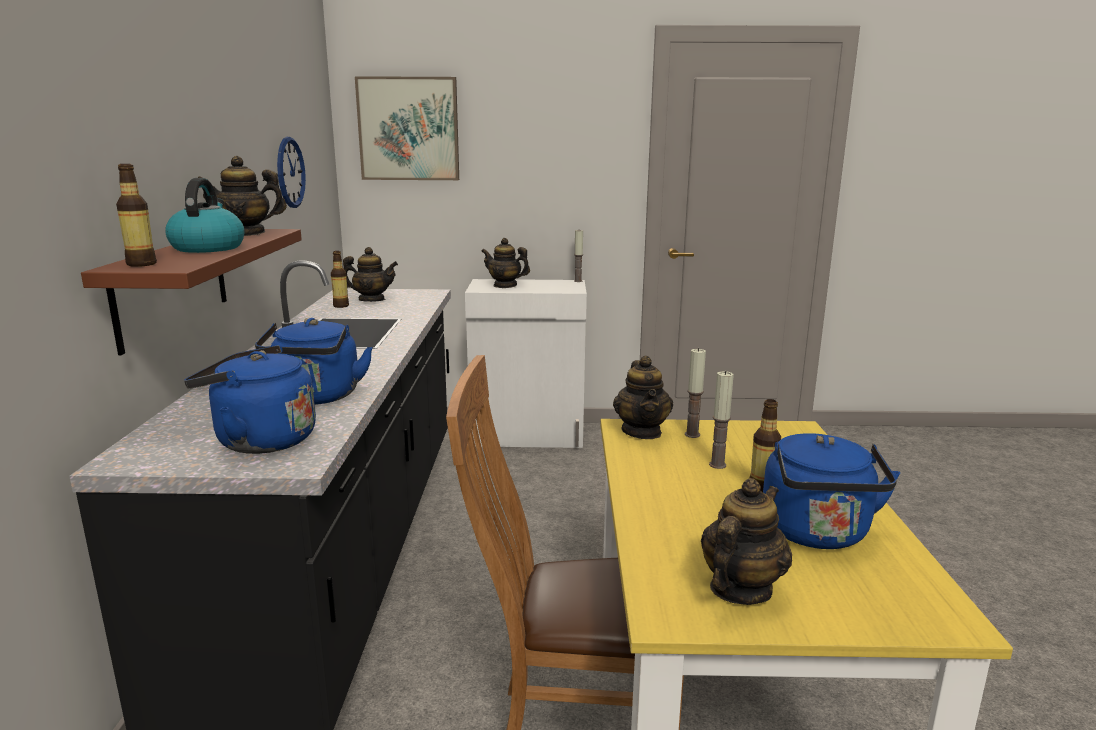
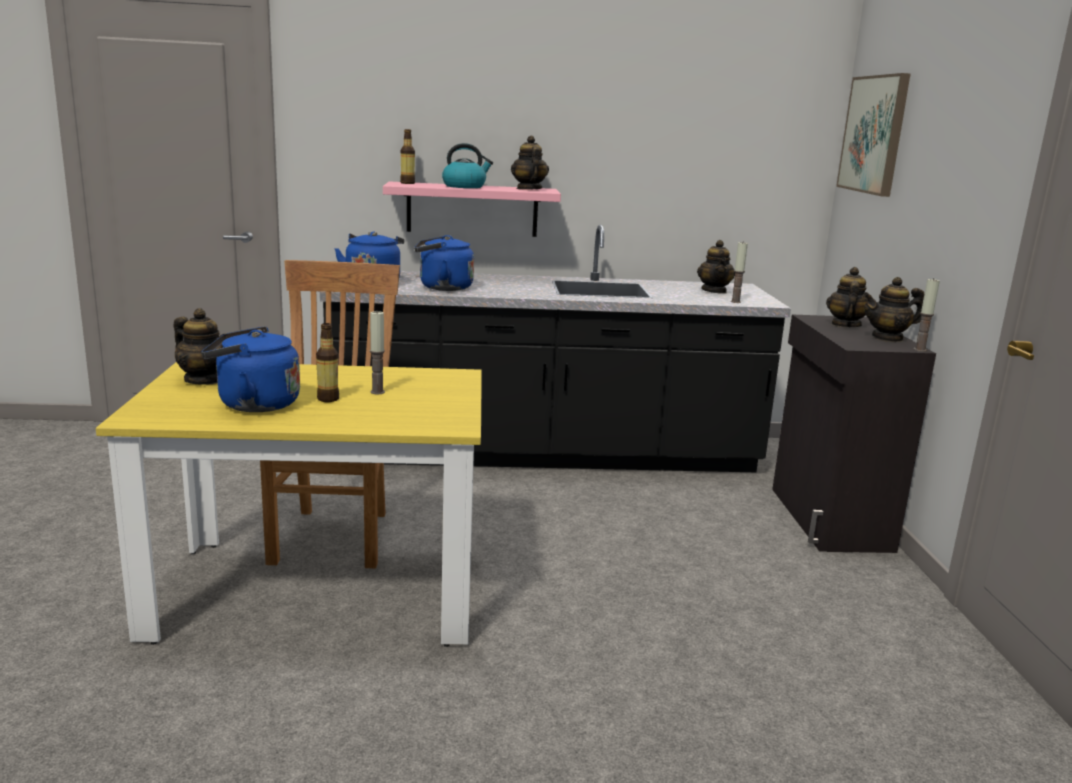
camera: 85 degrees right, 0 degrees up
(172, 286) = (472, 209): brown shelf -> pink shelf
(290, 172) = (695, 163): wall clock -> none
(341, 306) = (683, 286): bottle -> none
(528, 435) = (828, 519): white cabinet -> black cabinet
(642, 432) = (449, 377): teapot -> teapot (887, 338)
(692, 434) = (442, 390): candle -> candle (735, 302)

